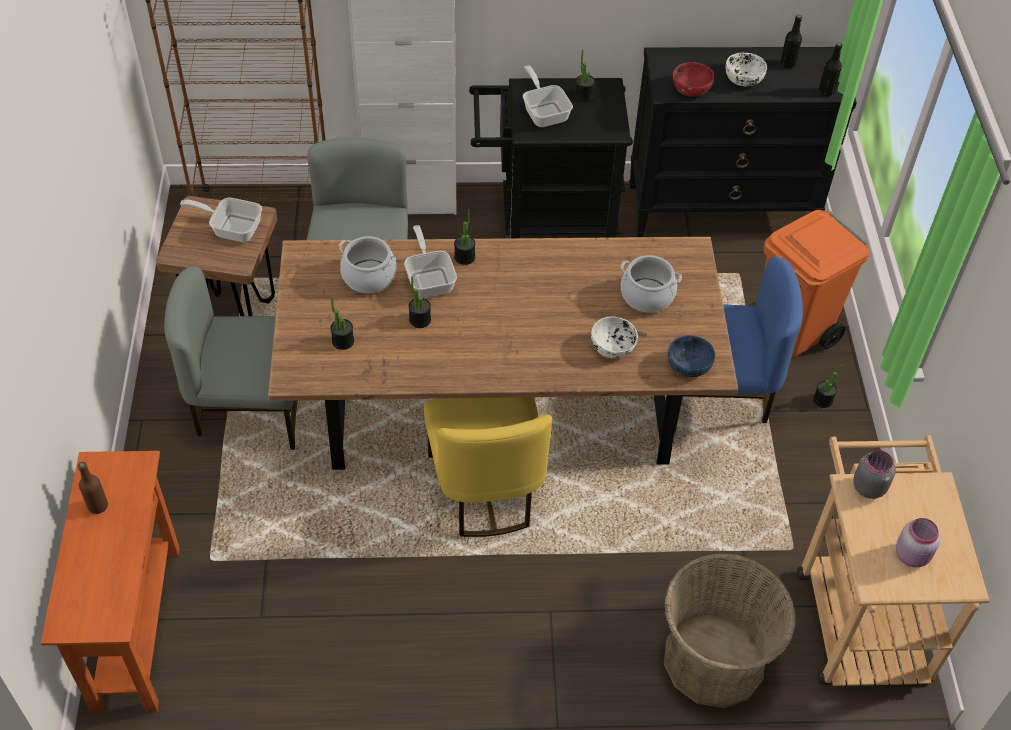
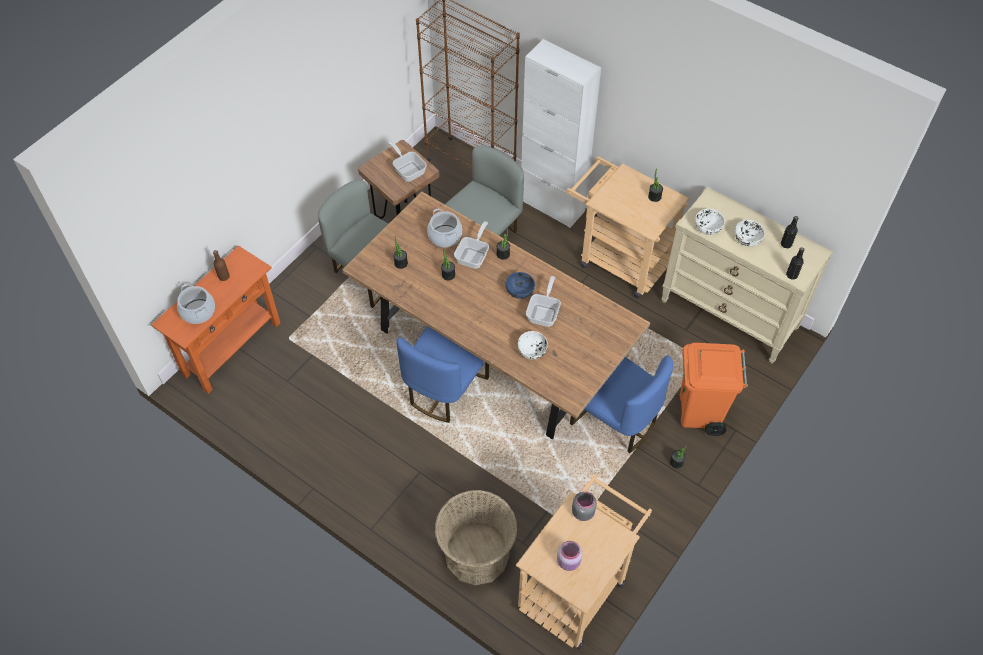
camera: 40 degrees right, 5 degrees up
(485, 490) = (445, 389): yellow chair -> blue chair
(544, 112) = (621, 194): frying pan -> frying pan (544, 312)
(546, 218) = (618, 259): black cart -> beige cart
(647, 295) = (579, 334): cooking pot -> cooking pot (198, 311)
(689, 365) = (563, 386): blue bowl -> blue bowl (520, 290)
(691, 88) = (708, 227): red bowl -> white bowl
(721, 209) = (730, 314): black dresser -> beige dresser

